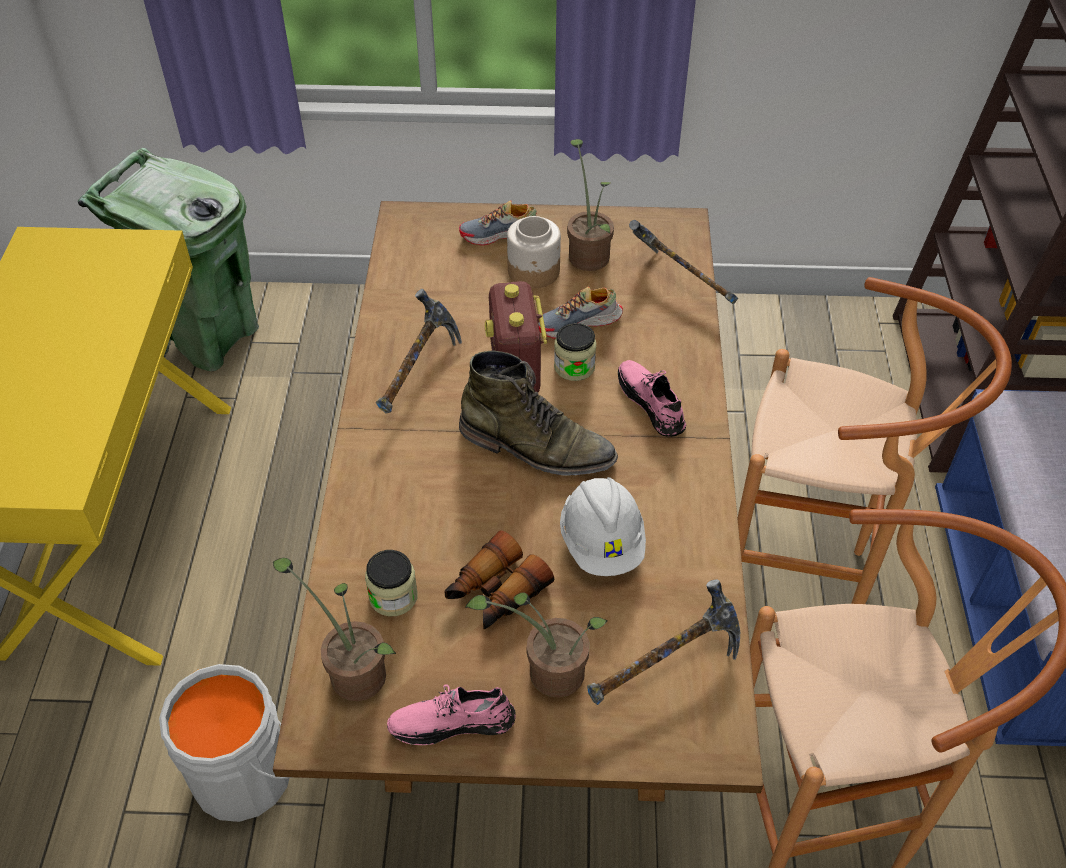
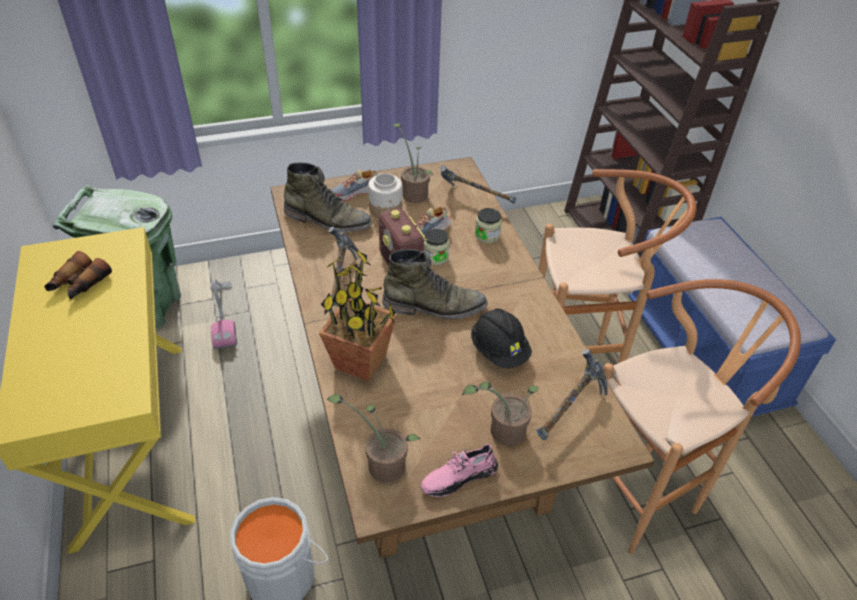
camera: 20 degrees left, 5 degrees down
(304, 372) = (223, 315): none -> vacuum cleaner
(391, 508) = (361, 362): none -> potted plant
(393, 596) = (387, 413): jar -> jar (487, 235)
(440, 272) = (327, 220): none -> green boot
(495, 592) = (449, 395): binoculars -> binoculars (79, 284)
(602, 542) = (499, 351): white hard hat -> black hard hat
(651, 403) = (490, 267): pink shoe -> none

